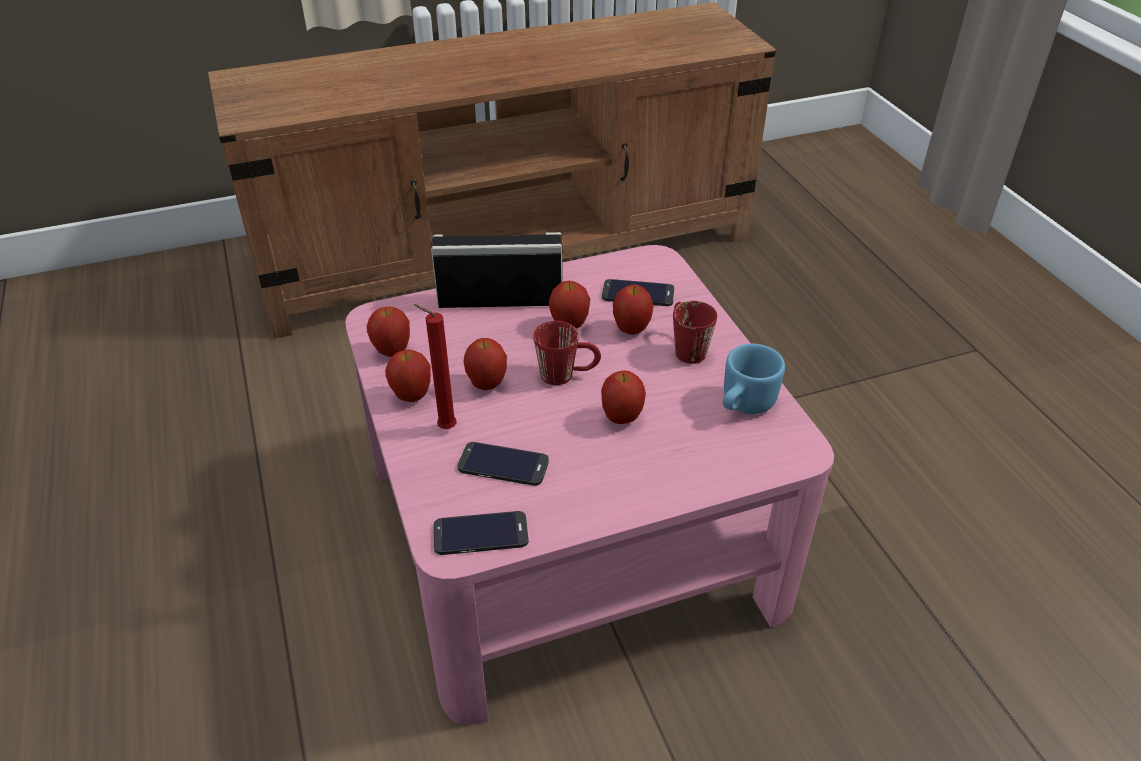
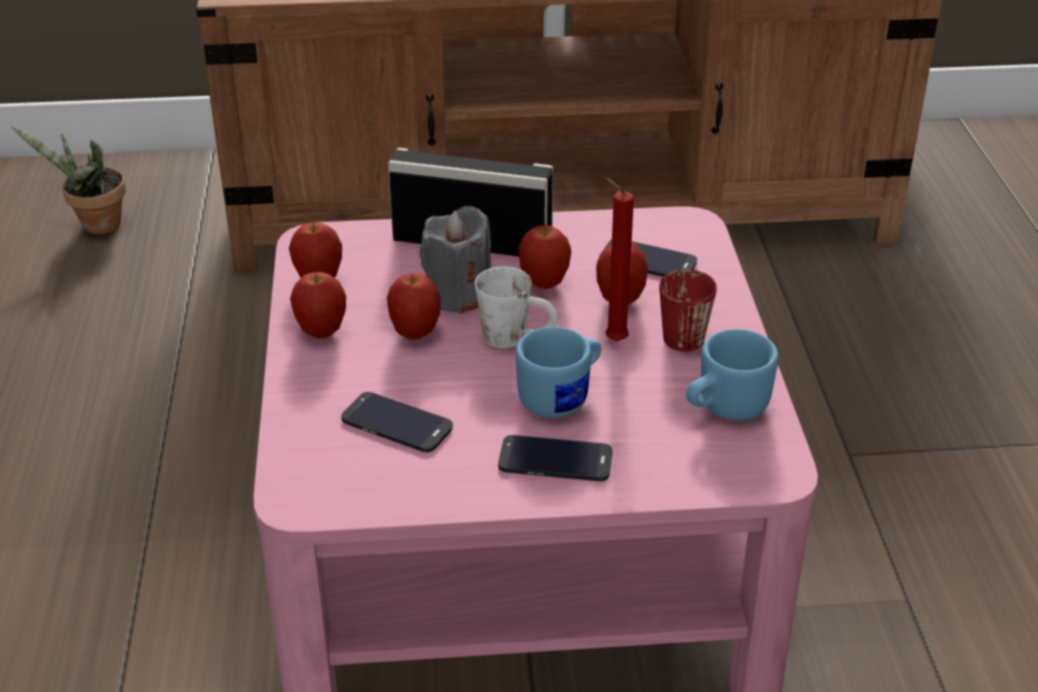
camera: 15 degrees right, 5 degrees down
(147, 317) = (95, 226): none -> potted plant
(444, 428) = (344, 372): red candle -> red candle (612, 340)
(481, 534) = (339, 491): phone -> phone (555, 460)
(507, 345) = (458, 295): none -> grey candle
(567, 375) = (517, 339): red mug -> white mug
(621, 418) = (562, 397): apple -> blue mug

